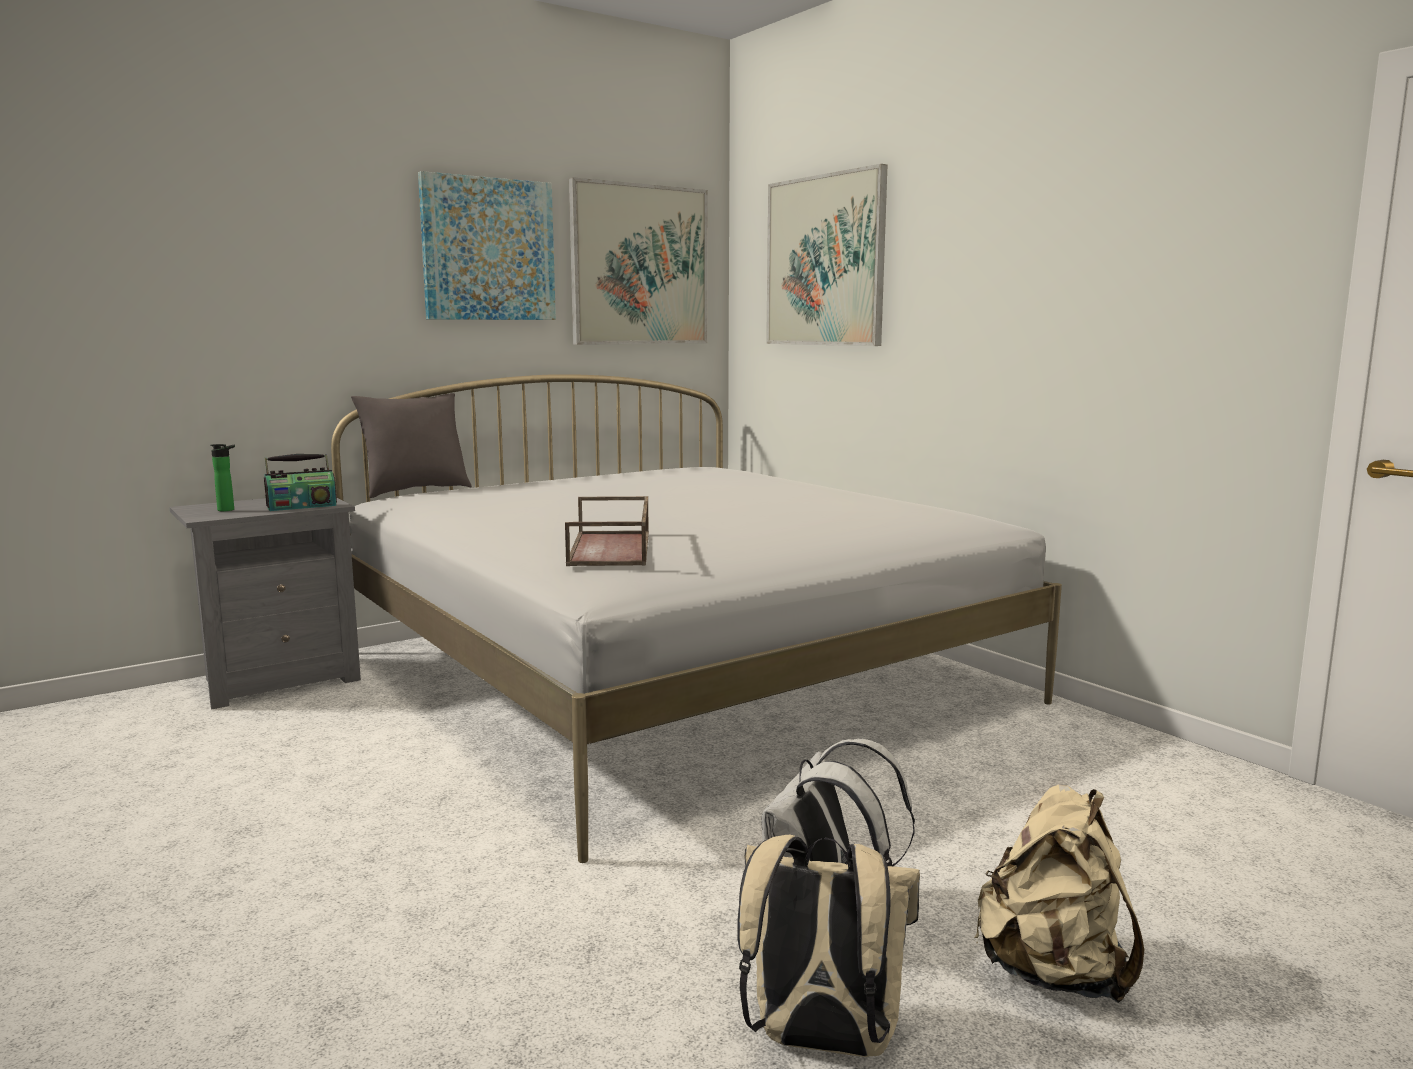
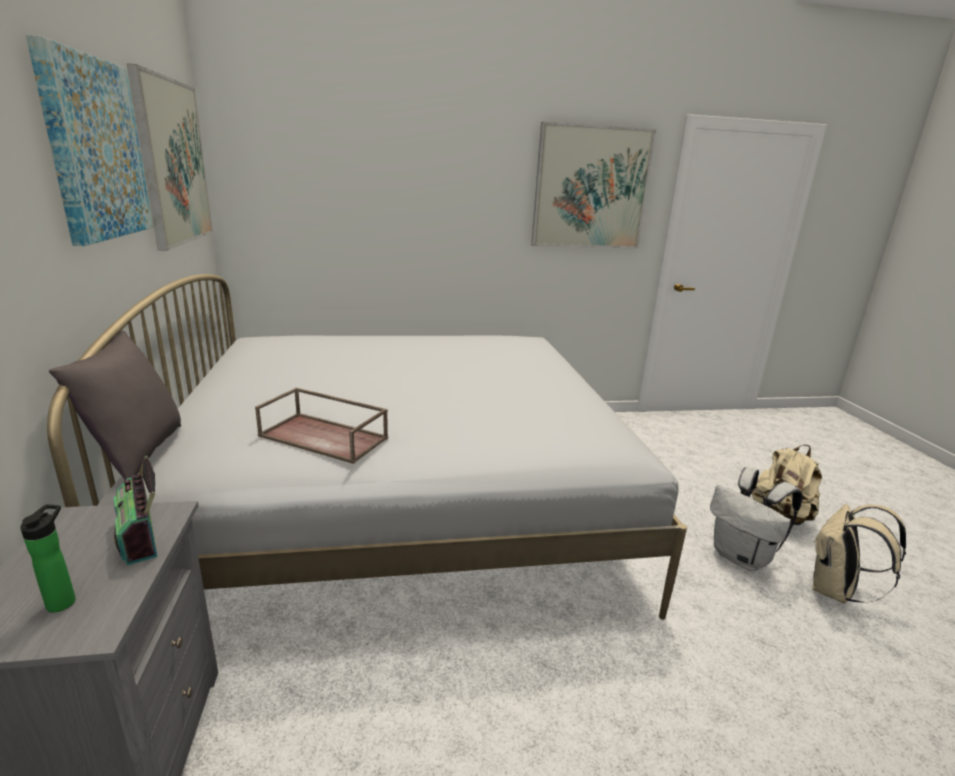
camera: 65 degrees left, 10 degrees up
(301, 506) = (142, 536): radio -> radio turned 150 degrees clockwise
(612, 549) = (551, 429): brown tray -> brown tray (325, 437)
(825, 261) = (336, 169): picture -> picture (591, 188)

